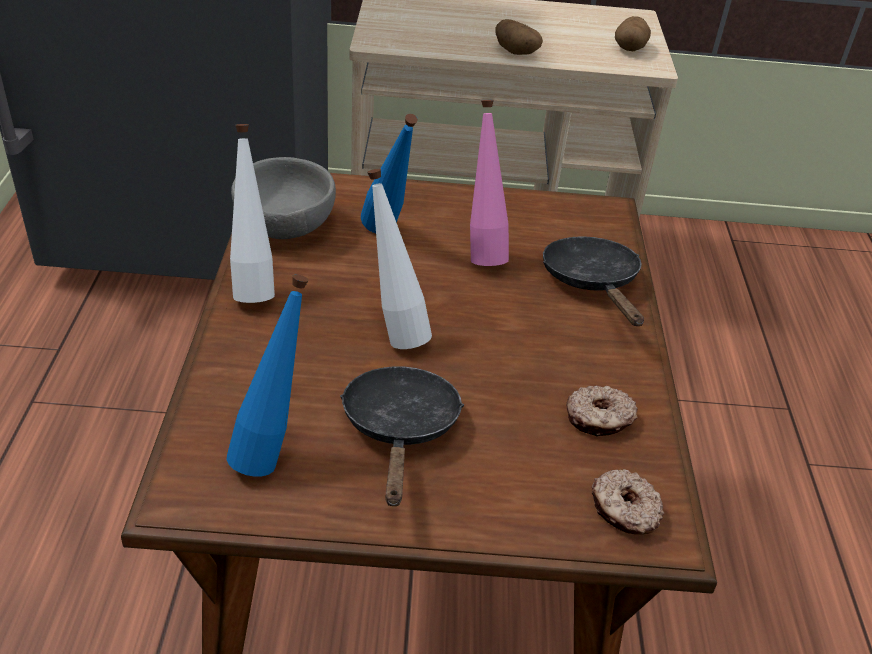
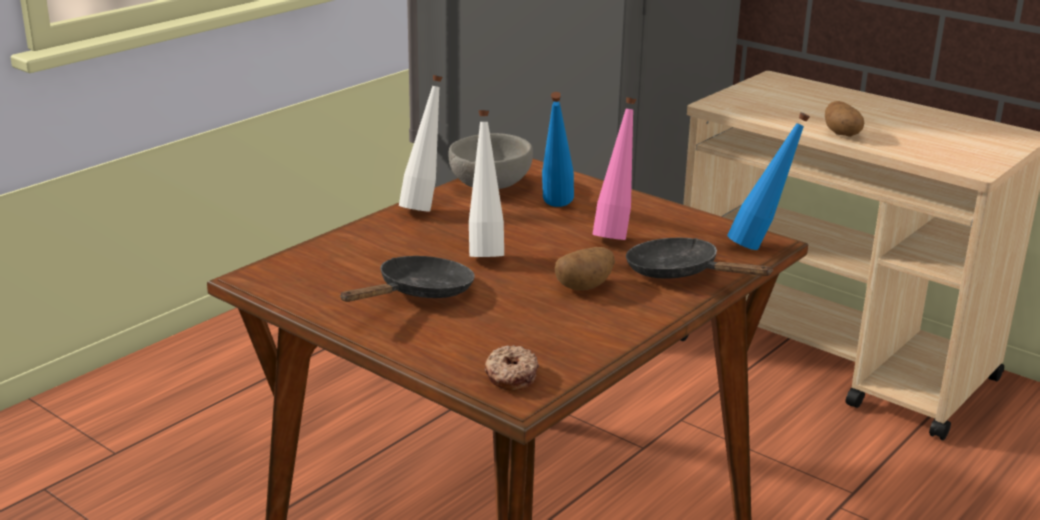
camera: 40 degrees right, 15 degrees down
(273, 451) = (329, 277): blue bottle -> blue bottle (761, 245)
(592, 282) = (680, 273): black frying pan -> black frying pan turned 75 degrees counterclockwise
(599, 419) = (564, 334): donut -> none
(629, 47) = (972, 153): potato -> potato (585, 286)

